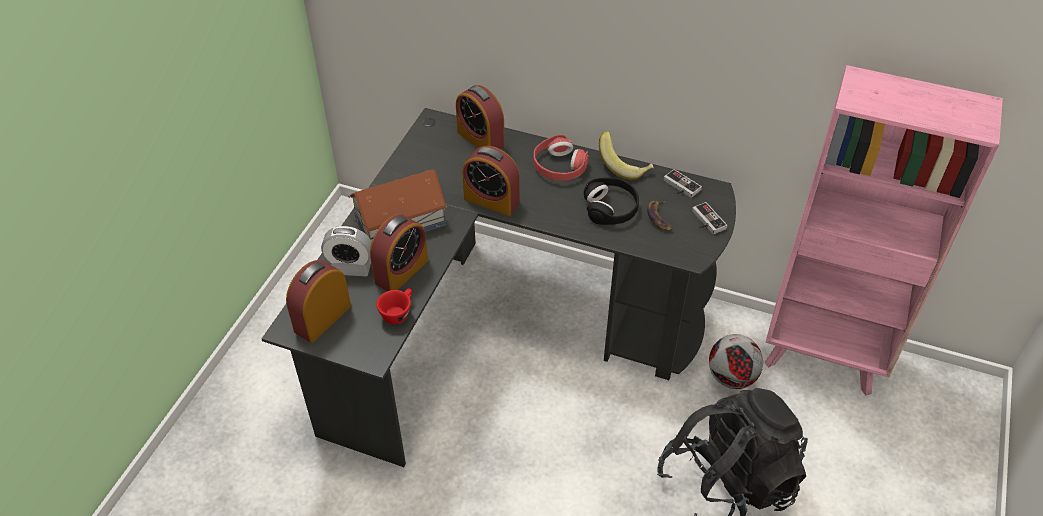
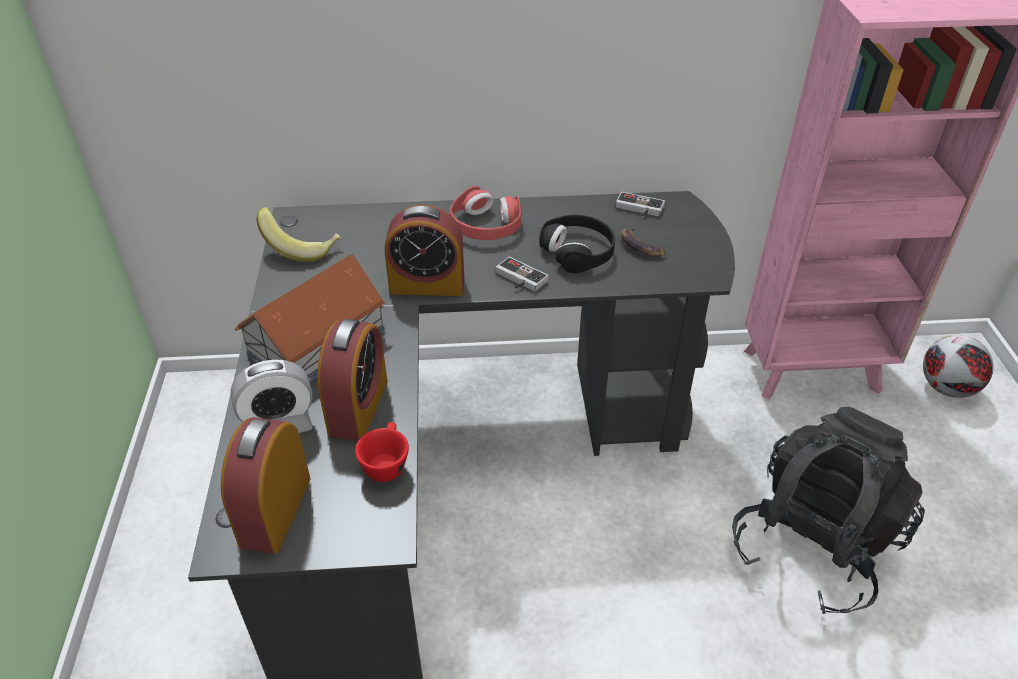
camera: 25 degrees left, 5 degrees down
(480, 139) = (368, 222): alarm clock -> none
(624, 166) = (562, 205): banana -> banana (302, 248)
(705, 221) = (693, 235): game controller -> game controller (518, 279)
(730, 377) = (739, 424): football -> football (946, 388)

